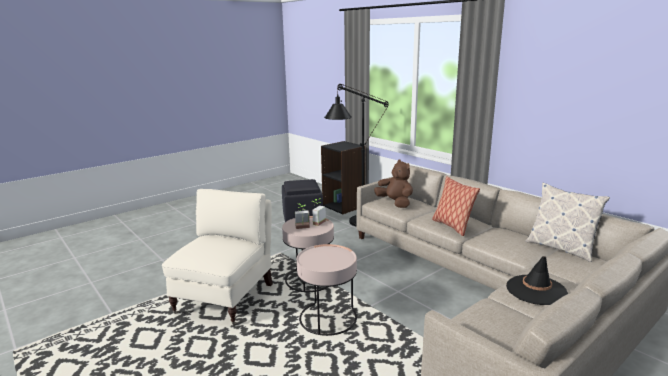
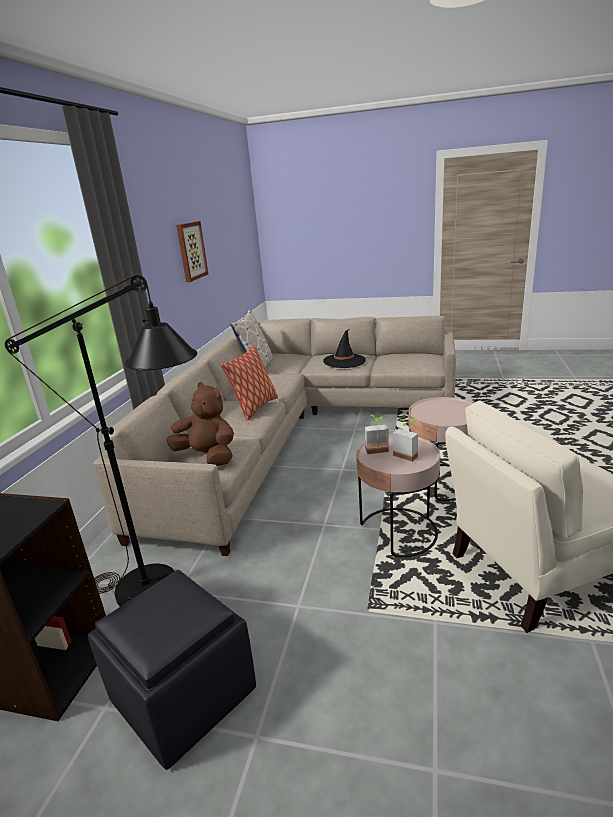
camera: 125 degrees left, 5 degrees up
(395, 203) = (208, 457): brown plush toy -> brown plush toy turned 105 degrees clockwise
(617, 114) = (191, 251): none -> picture

